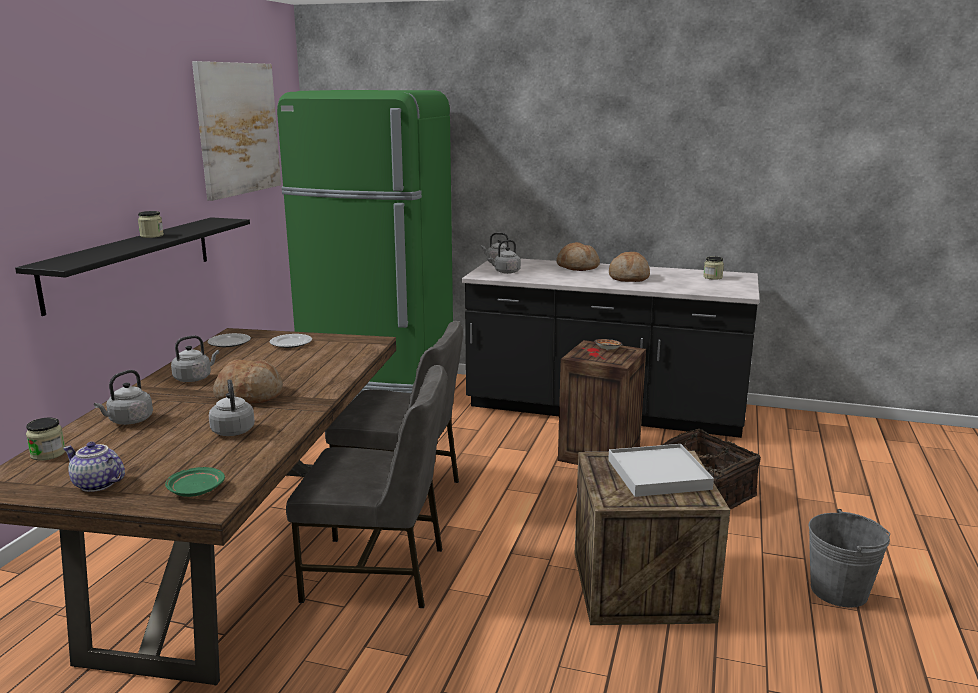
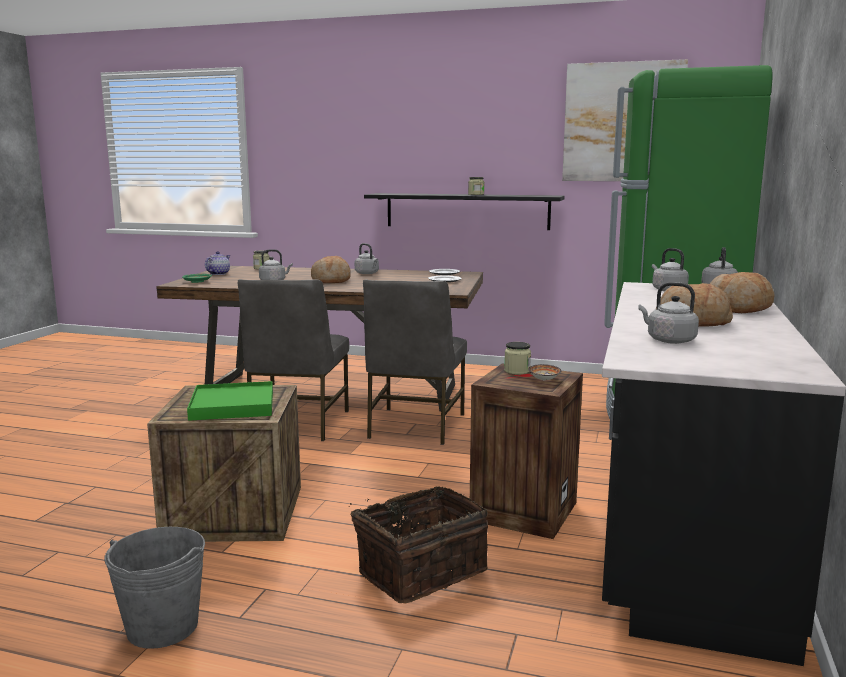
camera: 90 degrees right, 5 degrees down
(129, 421) = (299, 271): grey kettle -> grey kettle (668, 340)
(658, 474) = (232, 405): white tray -> green tray
(712, 277) = (751, 356): jar -> jar (517, 371)

